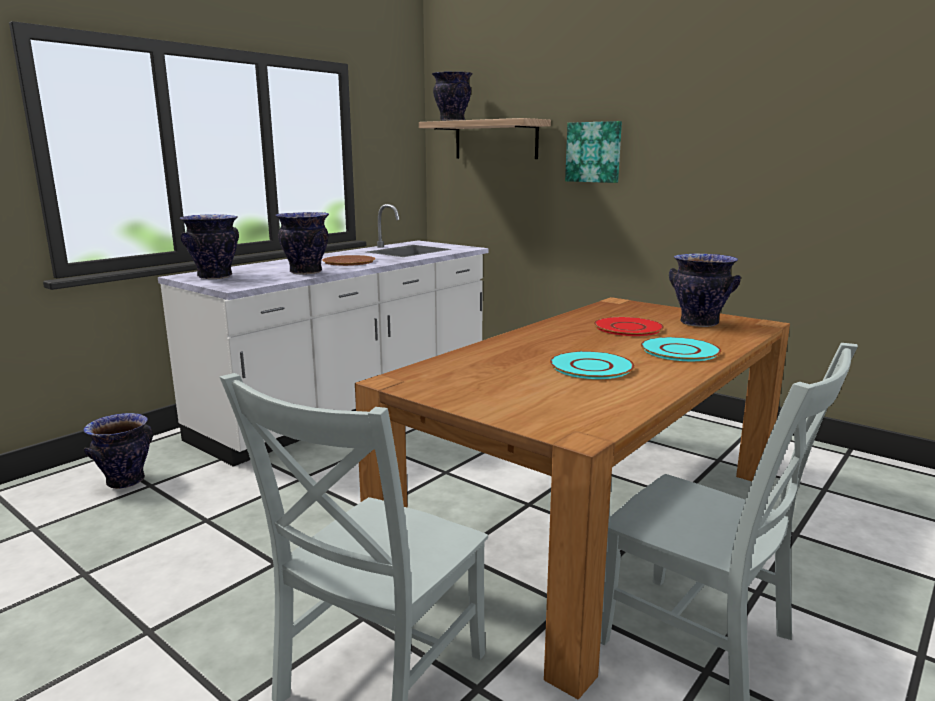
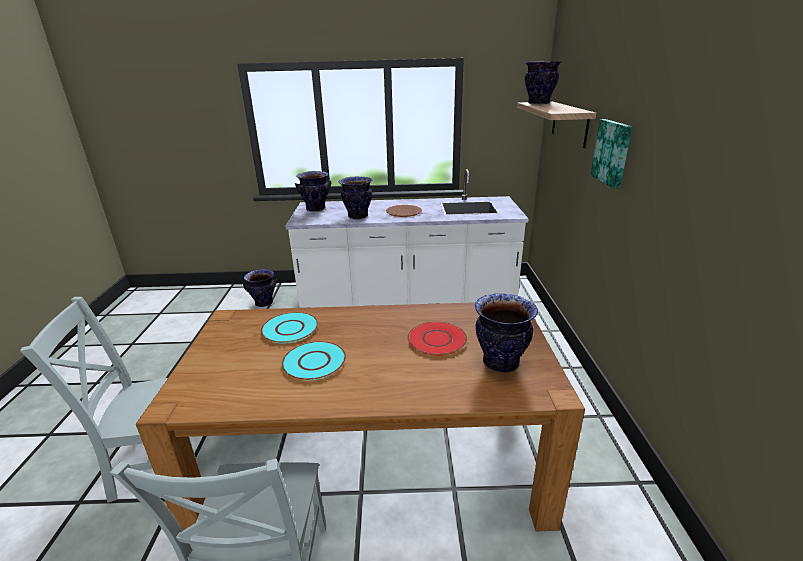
camera: 50 degrees right, 10 degrees up
(679, 350) = (398, 381): turquoise plate -> turquoise plate (290, 328)

